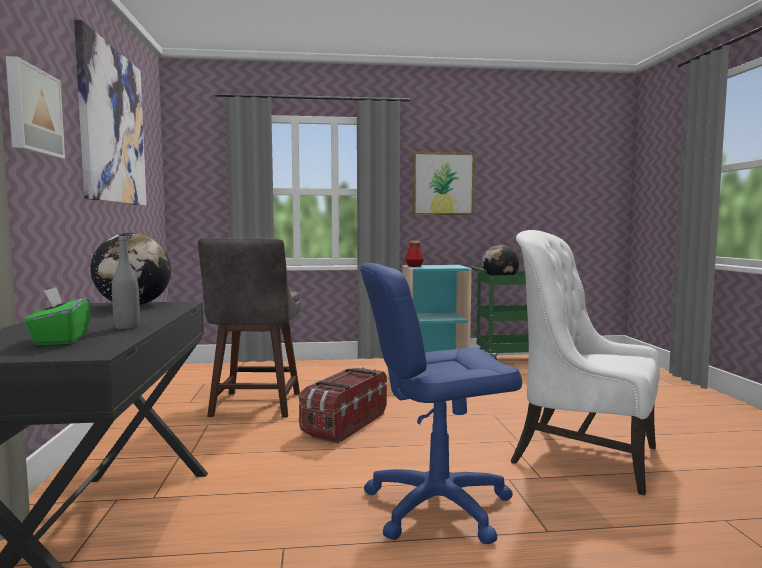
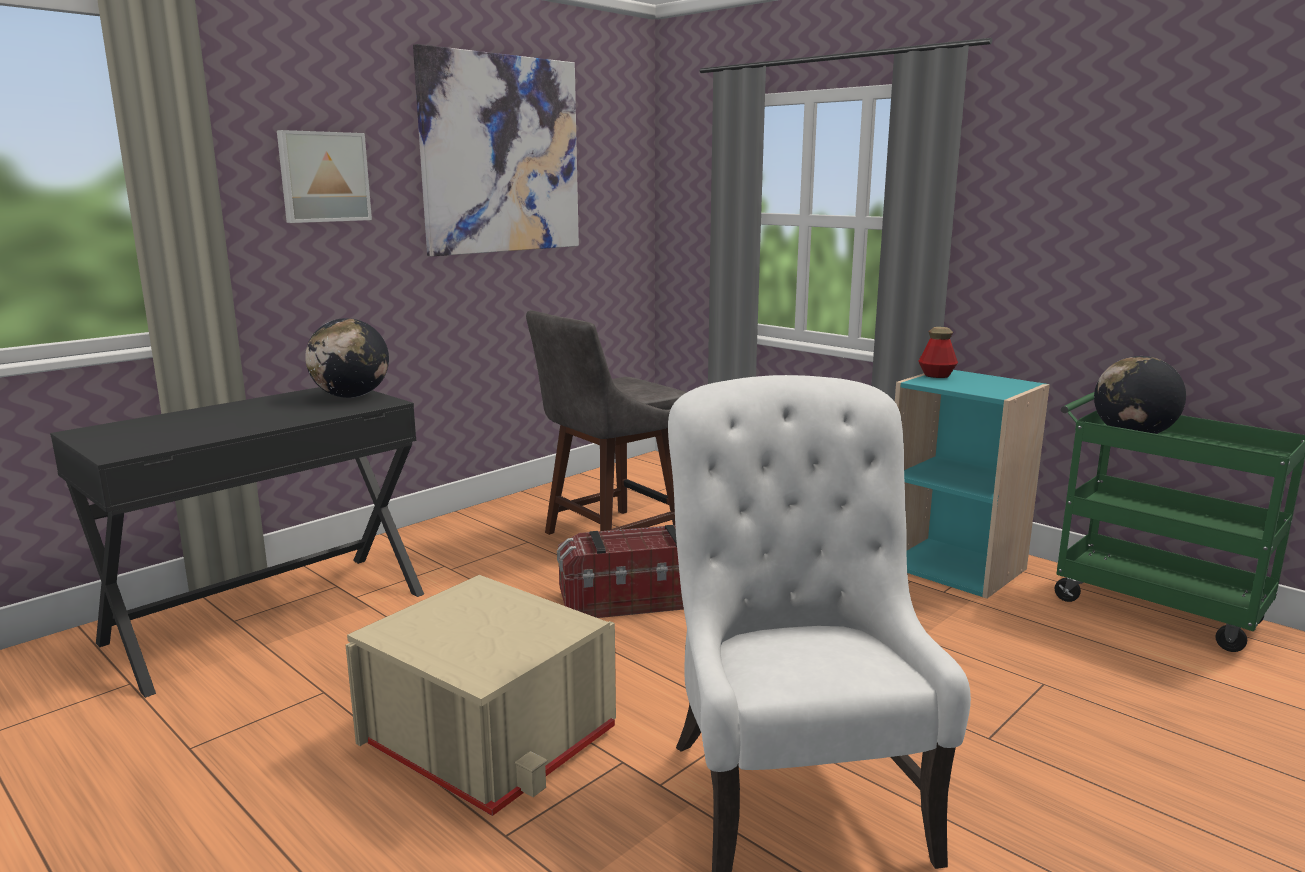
camera: 50 degrees right, 10 degrees up
(60, 340) = (161, 433): green tissue box -> none
(127, 327) = (233, 429): grey bottle -> none
(437, 506) = (489, 738): blue office chair -> beige storage box
(443, 184) = (1059, 211): picture -> none

